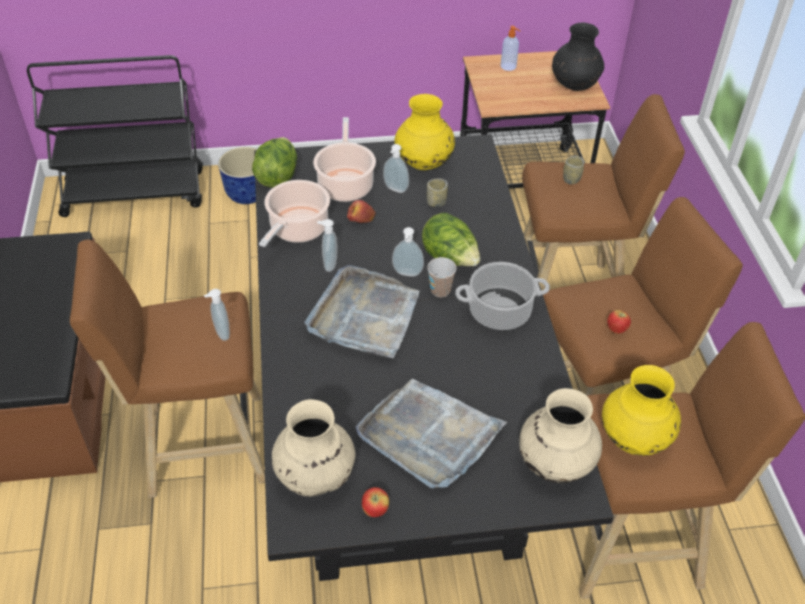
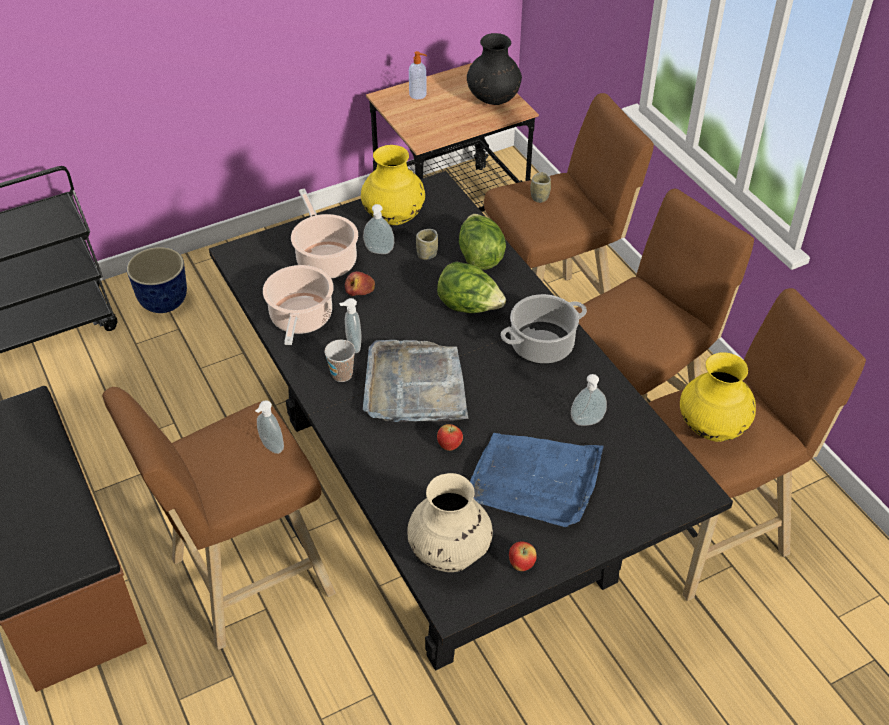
camera: 20 degrees left, 0 degrees up
(277, 176) = (249, 270): lettuce -> lettuce (480, 257)
(407, 274) = (435, 334): soap dispenser -> soap dispenser (587, 423)
(429, 435) = (535, 481): grey tray -> blue tray
(440, 290) = (476, 341): cup -> cup (342, 374)
(555, 464) = (661, 470): beige vase -> none
(616, 330) = (650, 333): apple -> apple (449, 446)

